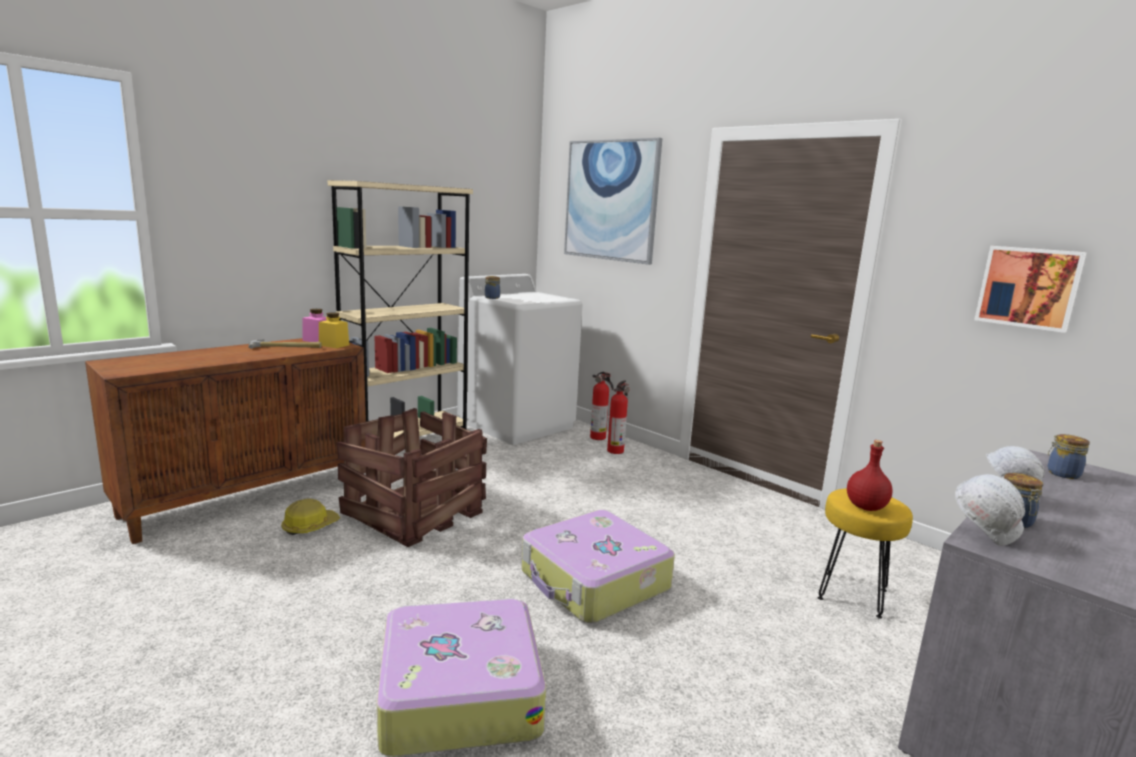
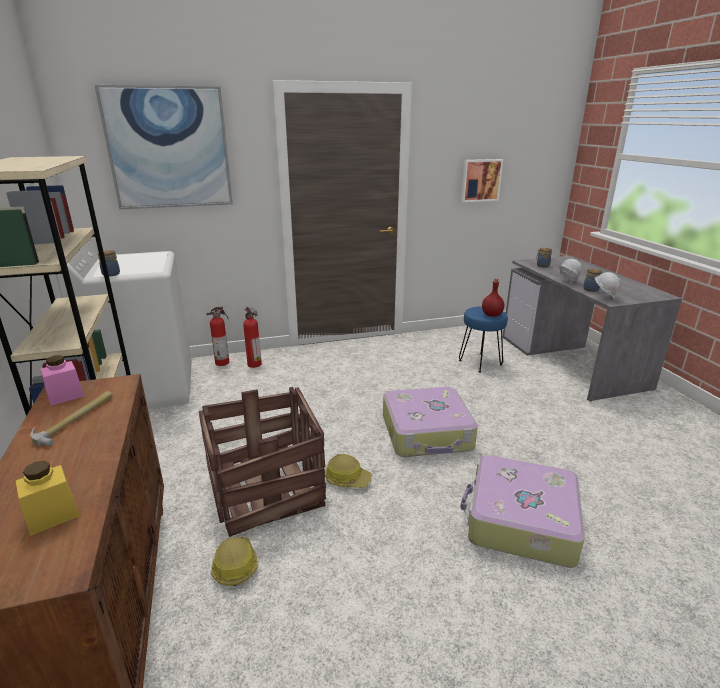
camera: 60 degrees left, 10 degrees up
(334, 345) = (106, 388): yellow jar -> yellow jar (52, 515)
(459, 549) = (347, 479): none -> hard hat
(851, 593) = (479, 362): yellow stool -> blue stool

